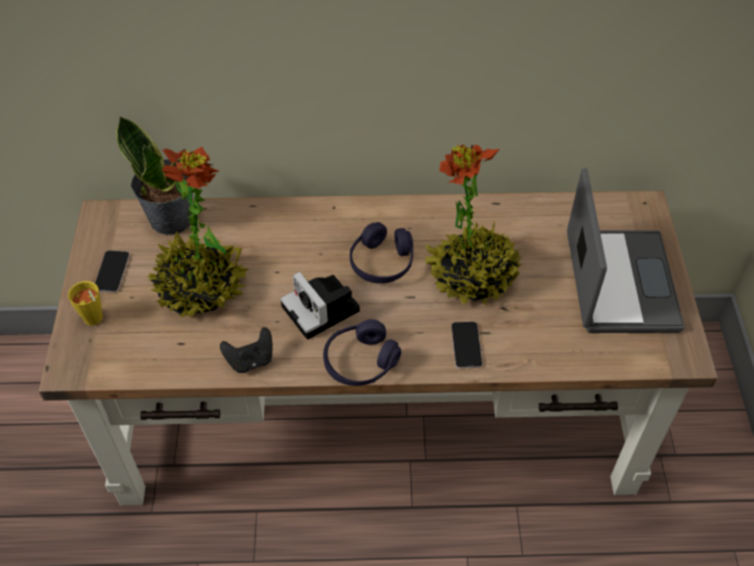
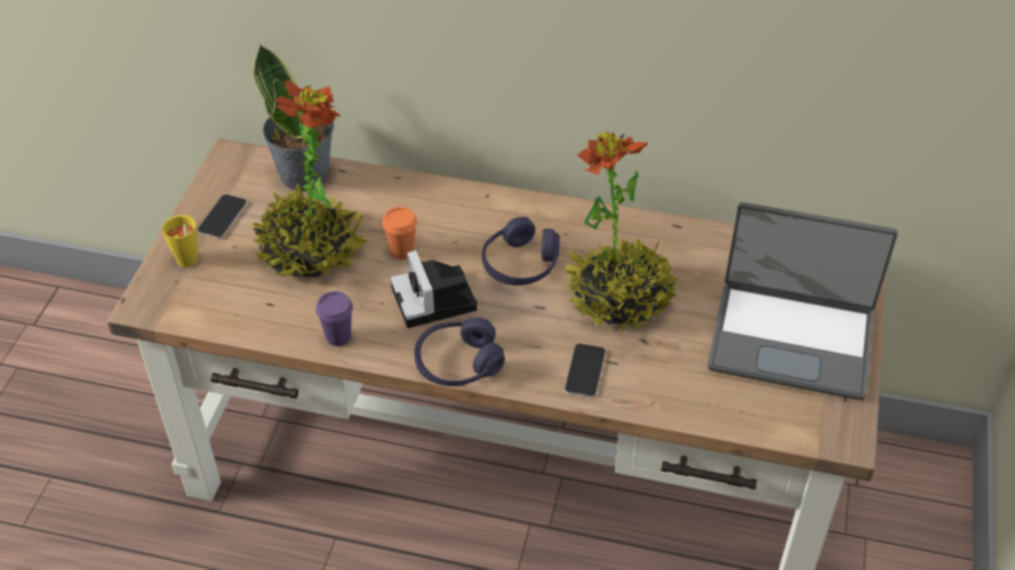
camera: 15 degrees right, 5 degrees down
(250, 360) = (338, 337): black game controller -> purple cup
(279, 271) = (402, 251): none -> orange cup
(618, 282) = (791, 340): laptop -> laptop turned 90 degrees clockwise

